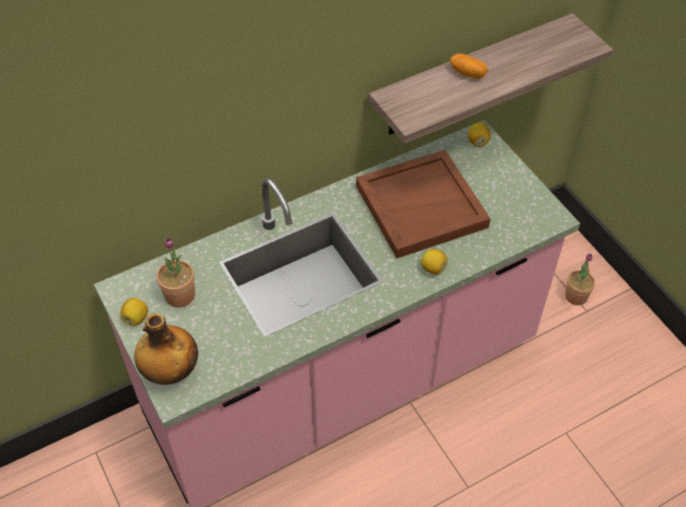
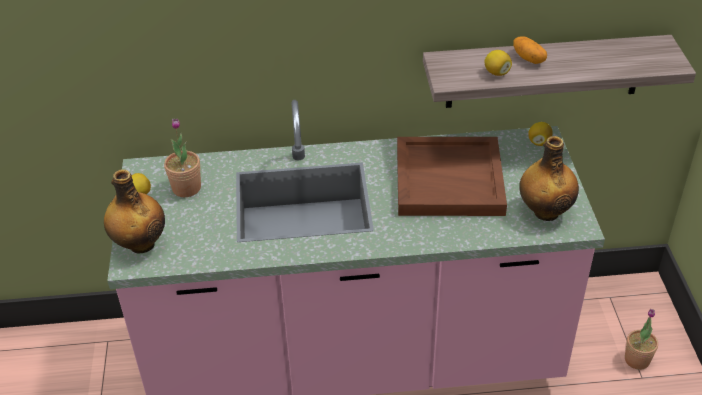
camera: 25 degrees right, 10 degrees down
(433, 268) = (428, 234): lemon -> lemon (496, 72)
(519, 212) = (545, 211): none -> bottle

